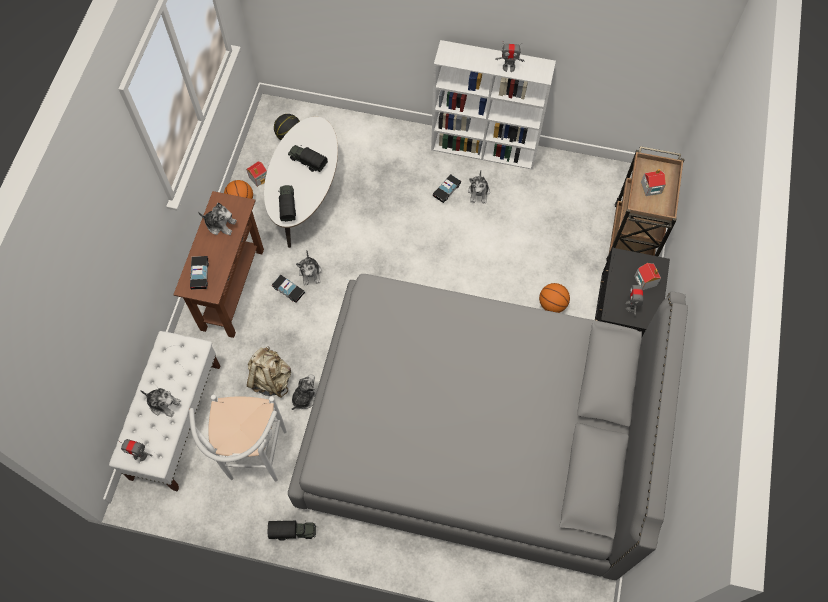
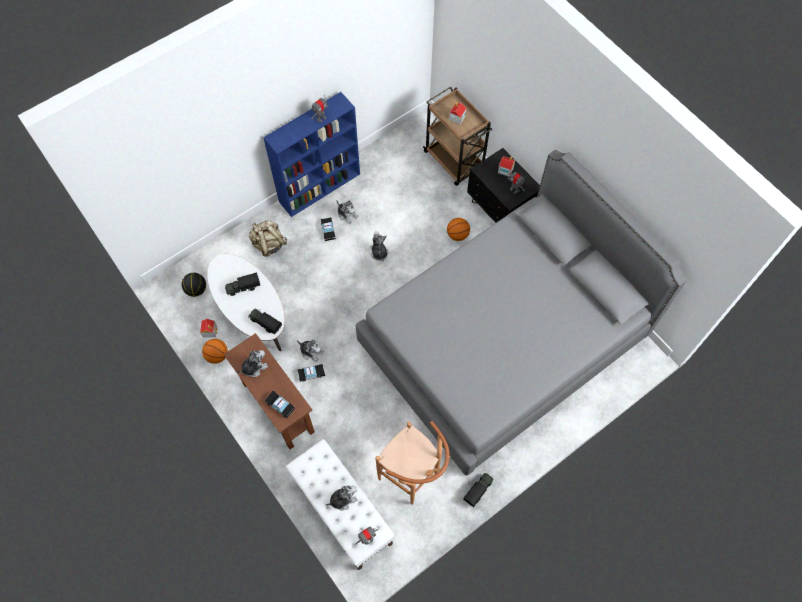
camera: 50 degrees left, 0 degrees up
(255, 461) = (413, 480): white stool -> brown stool
(271, 379) = (364, 430): beige backpack -> beige backpack (268, 244)
(304, 397) = (395, 418): plush toy -> plush toy (378, 252)
(485, 148) = (320, 187): white bookcase -> blue bookcase

